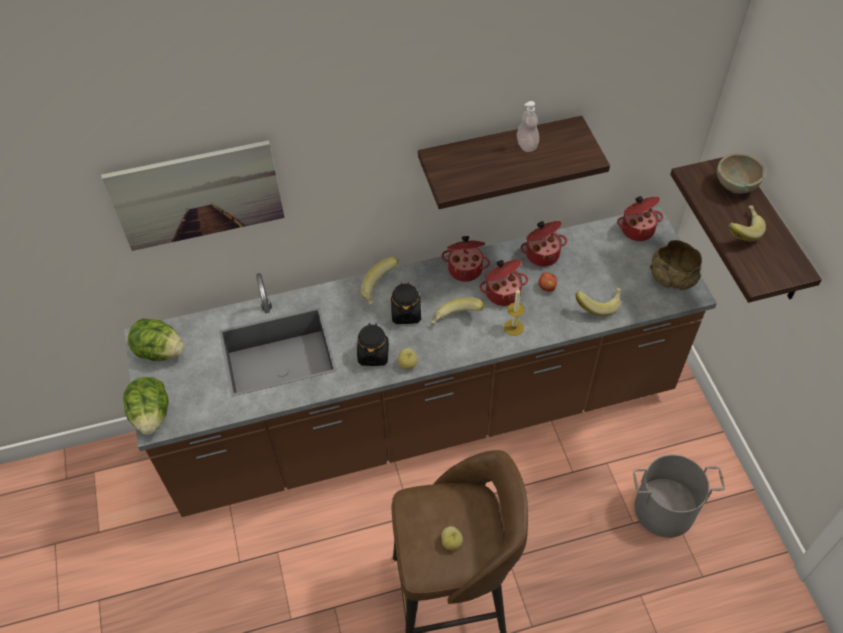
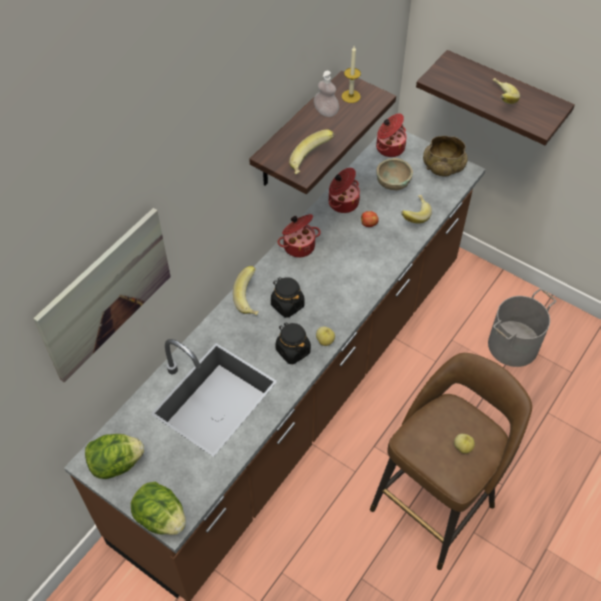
camera: 40 degrees left, 0 degrees up
(456, 320) = (329, 287): banana -> banana (311, 163)
(502, 292) = (341, 246): cooking pot -> none
(513, 327) = (373, 266): candle -> candle (351, 96)
(734, 186) = (467, 72): beige bowl -> beige bowl (392, 185)

